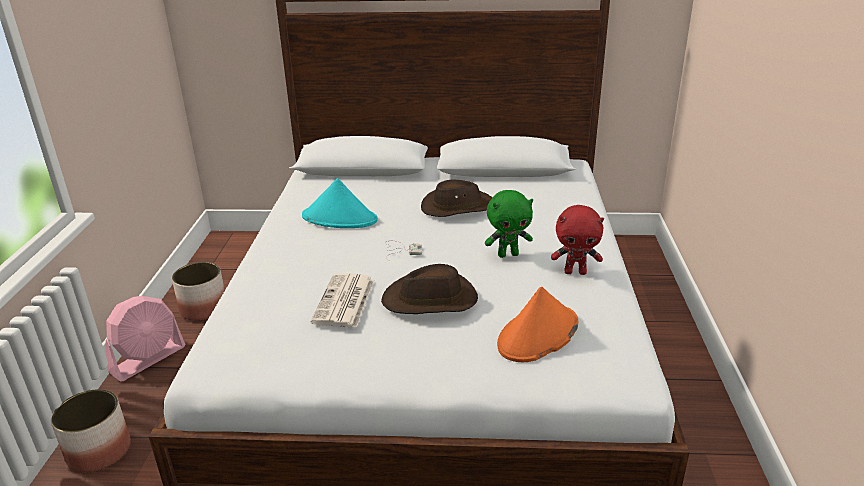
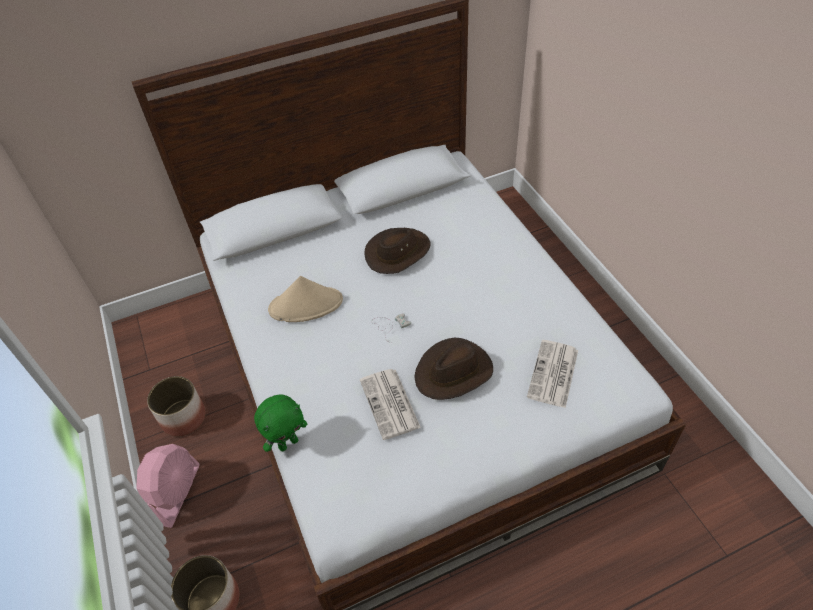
camera: 25 degrees left, 20 degrees up
(340, 218) = (306, 305): turquoise hat -> beige hat
(508, 254) = (476, 296): green plush toy -> green plush toy (288, 443)
(538, 335) = (553, 374): orange hat -> newspaper
(575, 272) = (537, 296): red plush toy -> none

